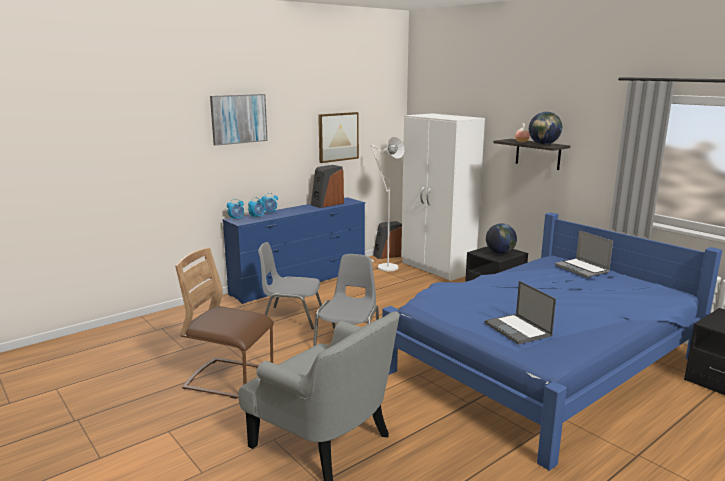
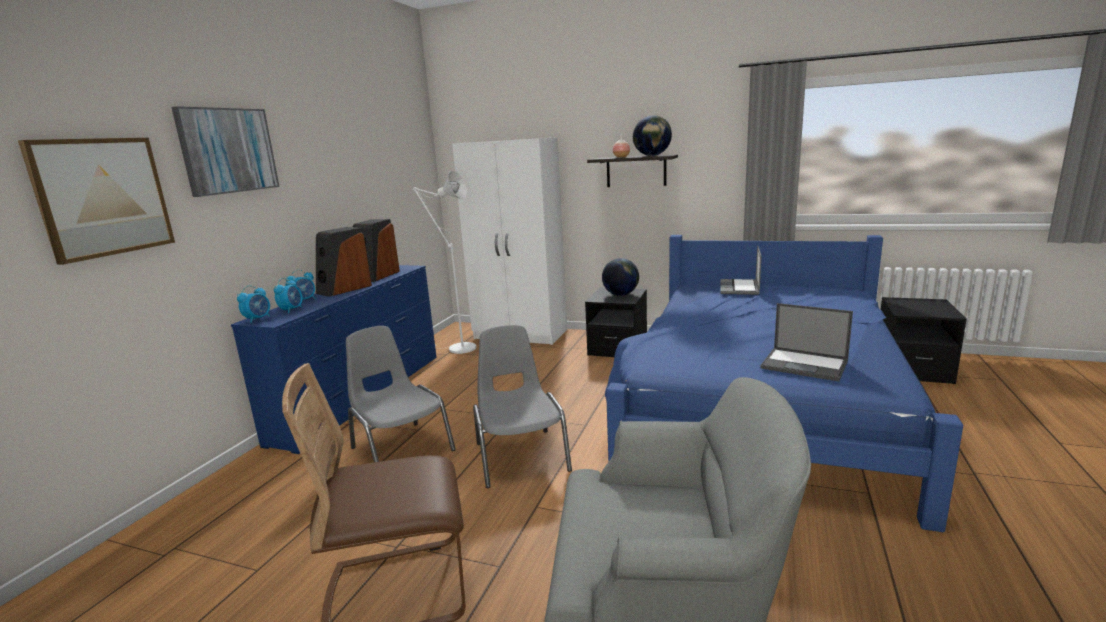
camera: 30 degrees left, 0 degrees up
(292, 317) = (401, 449): grey chair -> grey chair turned 75 degrees clockwise
(338, 137) = (368, 180): picture -> picture (102, 197)
(387, 255) = (445, 335): speaker -> speaker (344, 289)
(582, 269) = (740, 288): laptop -> laptop turned 75 degrees clockwise

